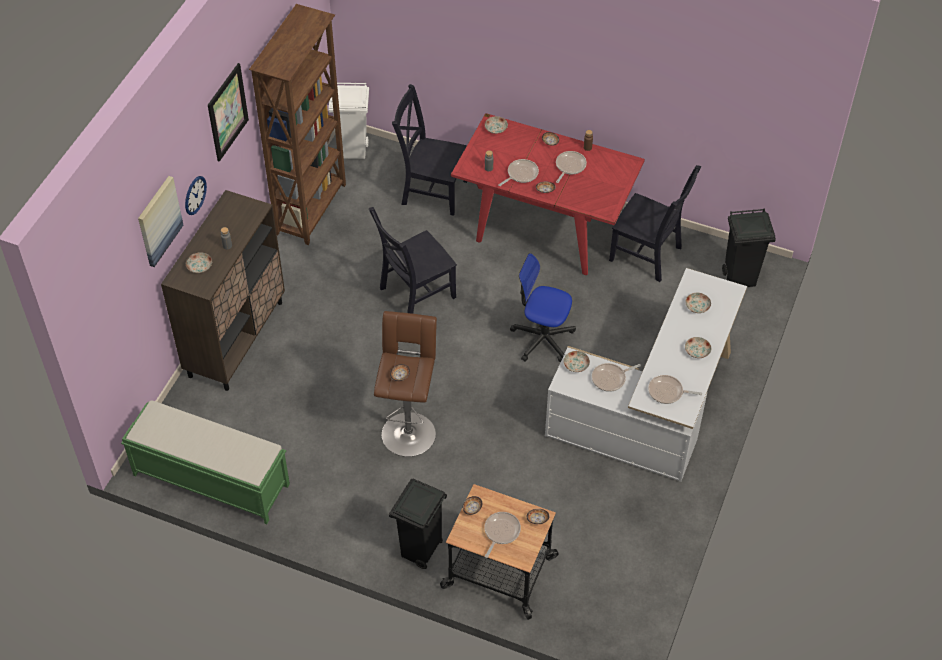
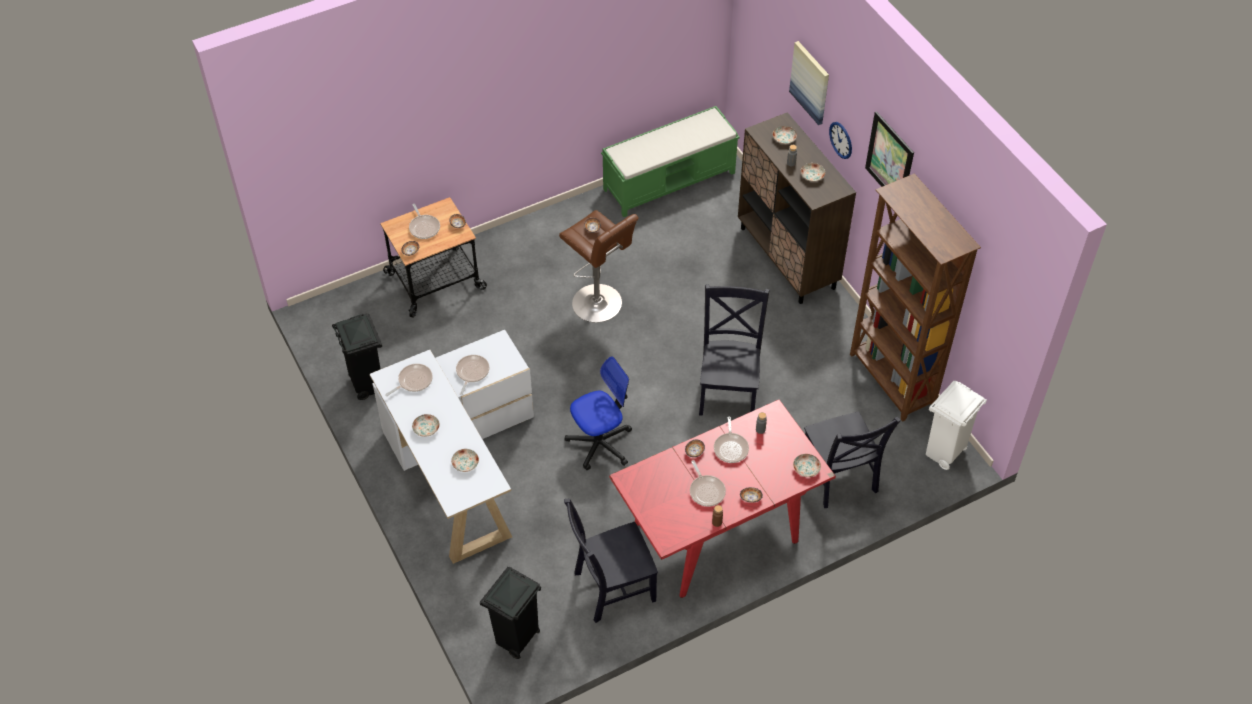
camera: 130 degrees right, 0 degrees up
(420, 551) = (496, 251): black trash can -> black trash can (367, 384)
(431, 191) = (839, 478): black chair -> black chair turned 105 degrees clockwise
(576, 365) = (506, 360): plate -> plate (811, 176)

